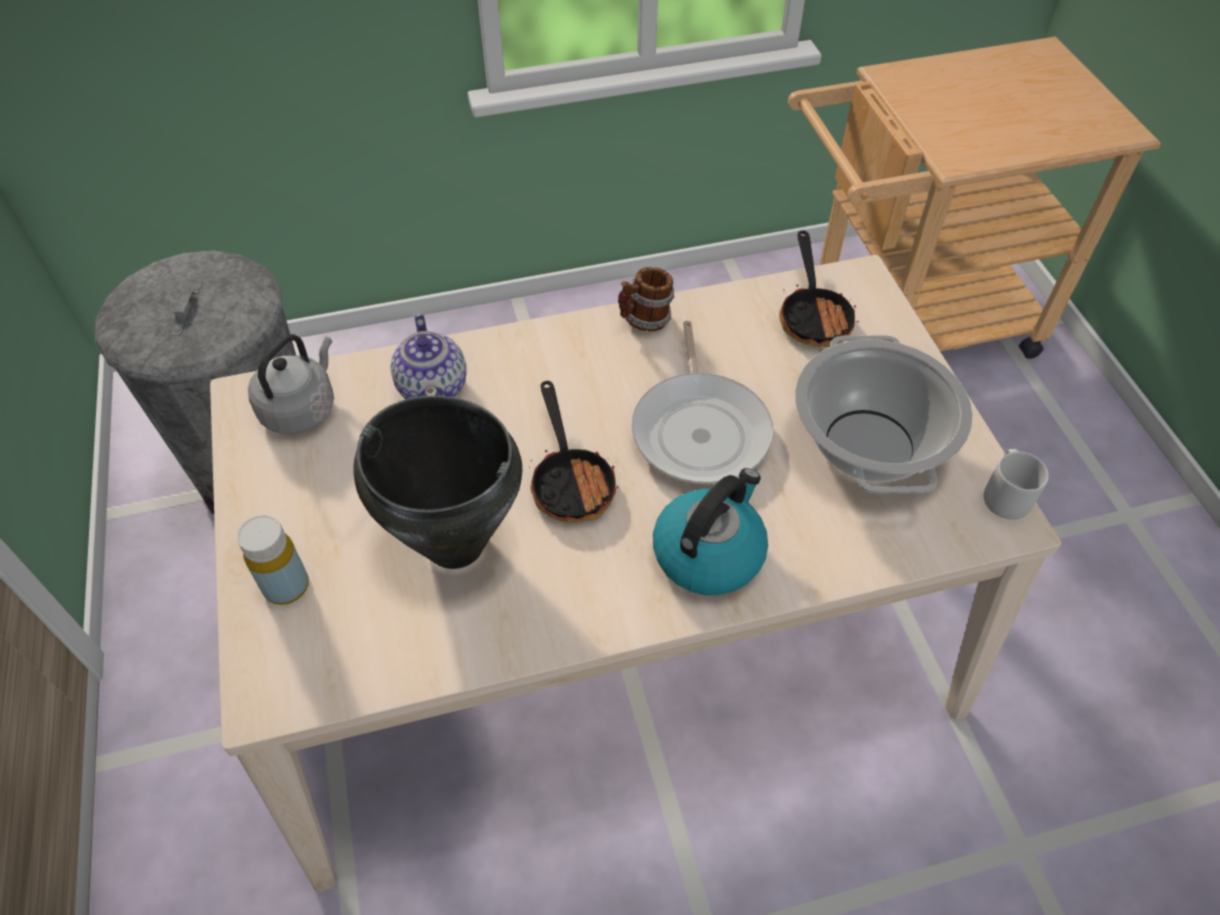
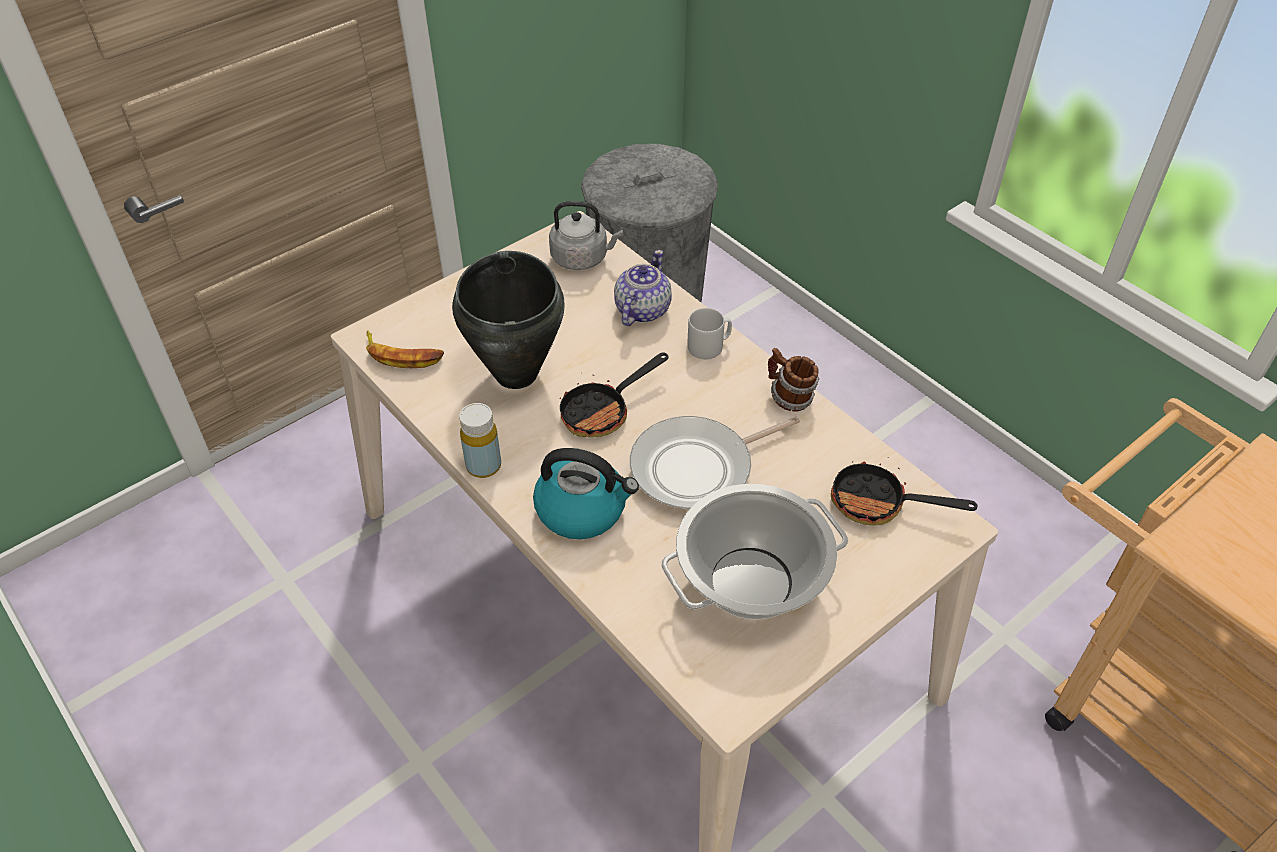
camera: 65 degrees right, 5 degrees down
(286, 586) = (445, 312): yellow bottle -> yellow bottle (483, 466)
(333, 663) = (403, 355): none -> banana
(433, 387) = (641, 310): teapot -> teapot turned 150 degrees clockwise
(813, 315) = (879, 504): frying pan -> frying pan turned 45 degrees clockwise
(1005, 495) = (757, 697): grey mug -> grey mug (709, 346)

